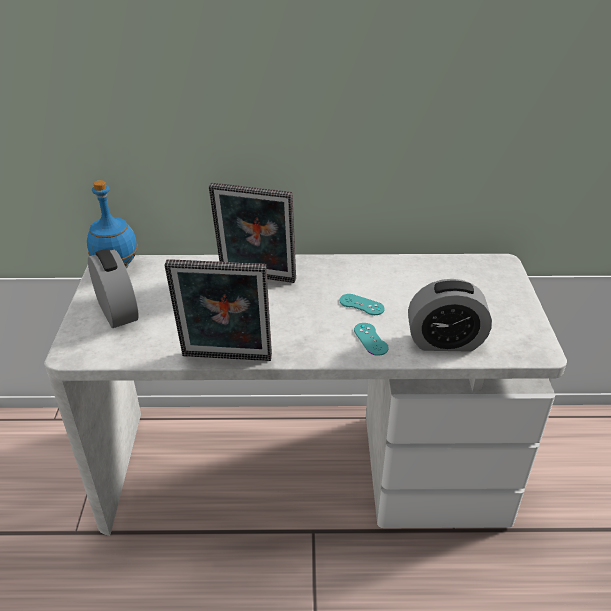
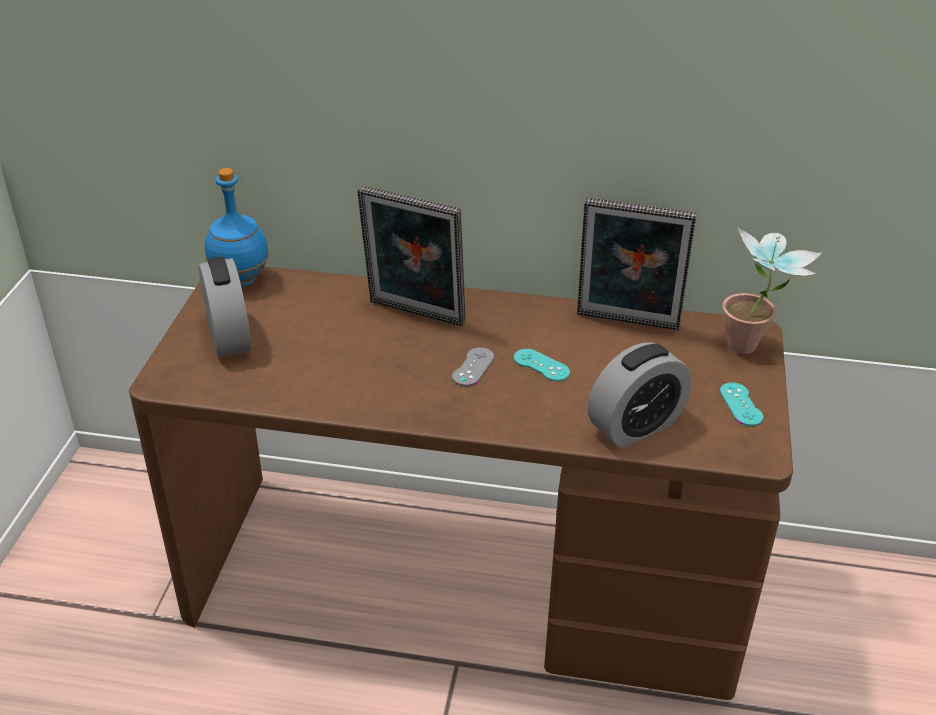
camera: 10 degrees right, 0 degrees up
(226, 360) = (347, 414): picture frame -> picture frame (627, 323)
(305, 467) = (466, 580): white desk -> brown desk
(311, 312) = (473, 367): none -> grey game controller
(370, 339) = (539, 411): turquoise game controller -> turquoise game controller (741, 404)
(445, 342) = (635, 426): alarm clock -> alarm clock turned 45 degrees counterclockwise
(506, 275) = (752, 349): none -> potted plant

